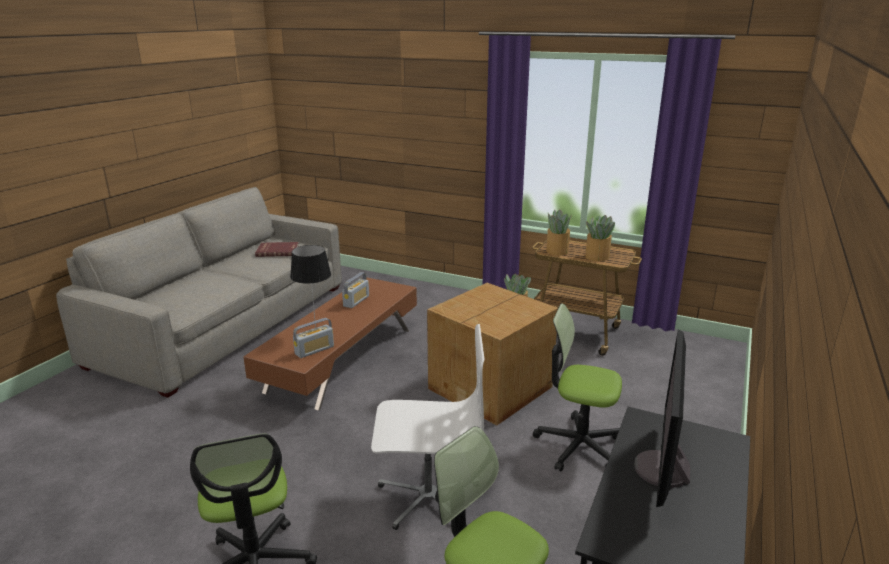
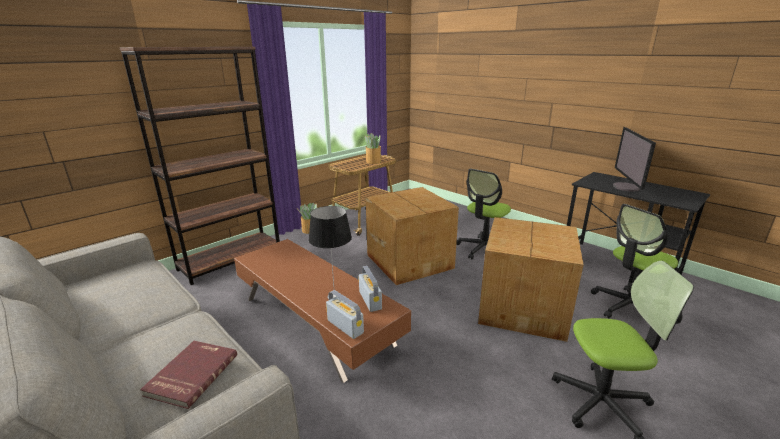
camera: 70 degrees left, 0 degrees up
(278, 251) = (123, 285): red book -> red book (191, 374)
(356, 301) = (286, 268): radio -> radio (345, 326)
(420, 291) = (231, 260): none -> brown bookcase
(428, 496) = (524, 307): white office chair -> cardboard box
(557, 251) = (354, 167): potted plant -> none
(663, 470) = (627, 187): monitor -> monitor turned 60 degrees clockwise

